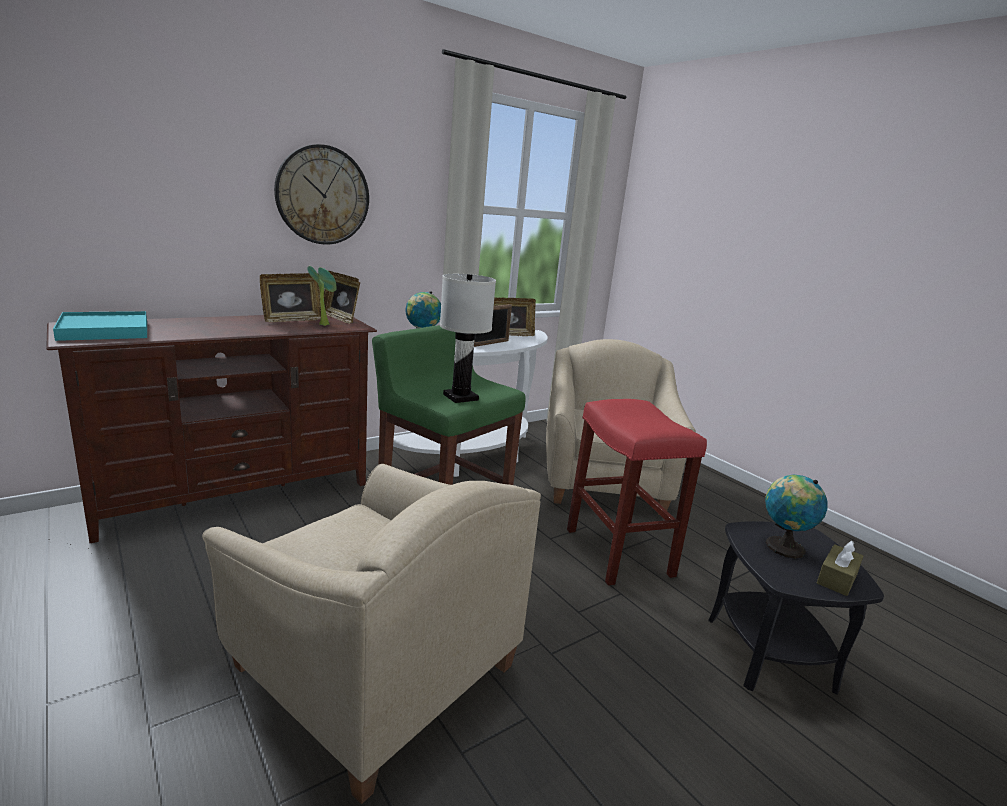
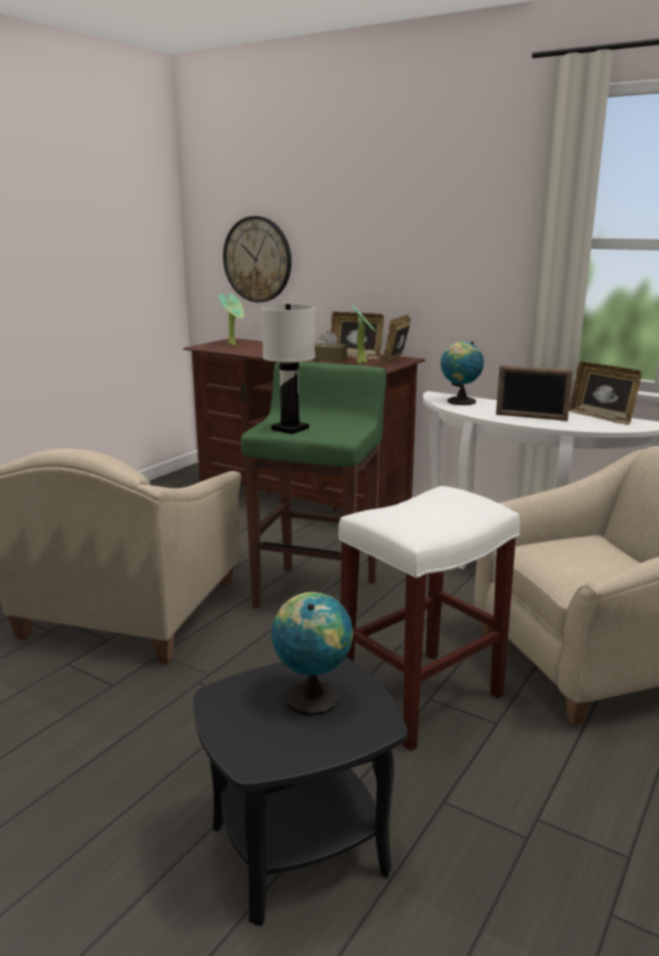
camera: 70 degrees right, 0 degrees up
(105, 330) = (234, 344): turquoise tray -> potted plant
(322, 195) = (411, 238): wall clock -> wall clock (257, 259)
(620, 553) = (420, 699): red stool -> white stool
(837, 578) = (257, 740): brown tissue box -> brown tissue box (328, 359)

